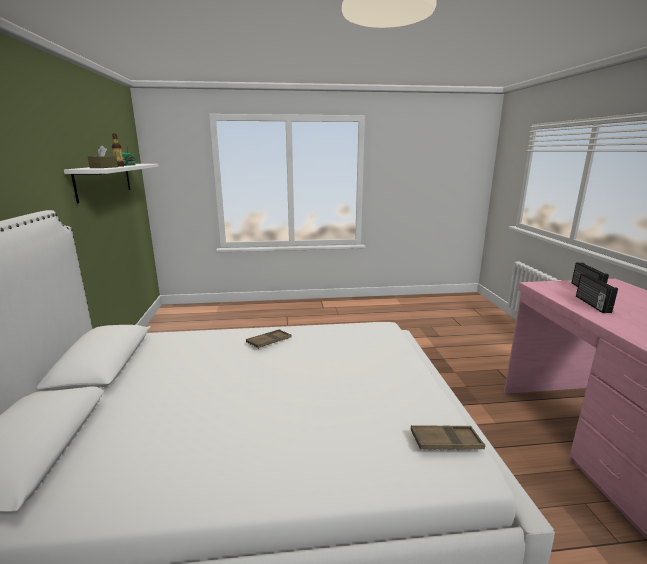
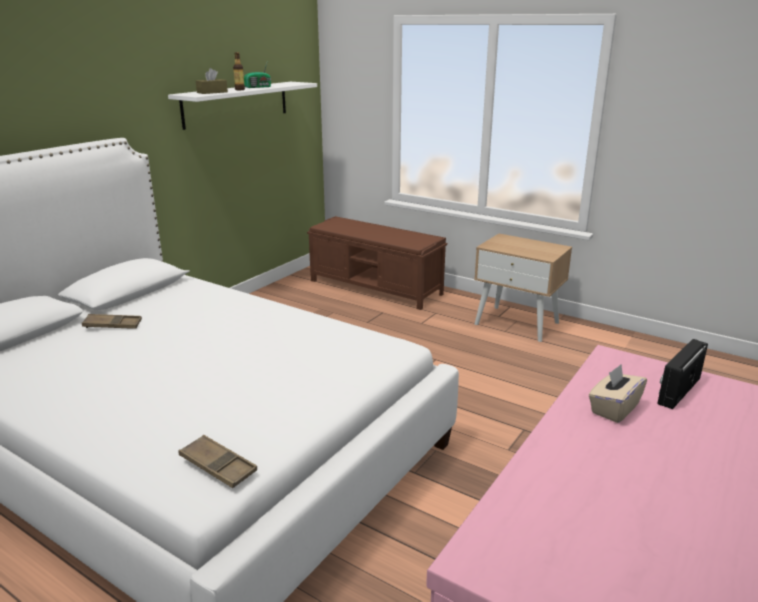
camera: 40 degrees right, 5 degrees up
(227, 313) = (376, 287): none -> brown bench
(269, 341) = (260, 320): brown tray -> brown tray (113, 325)
(338, 308) = (517, 323): none -> beige nightstand
(591, 304) = (614, 409): radio -> beige tissue box

